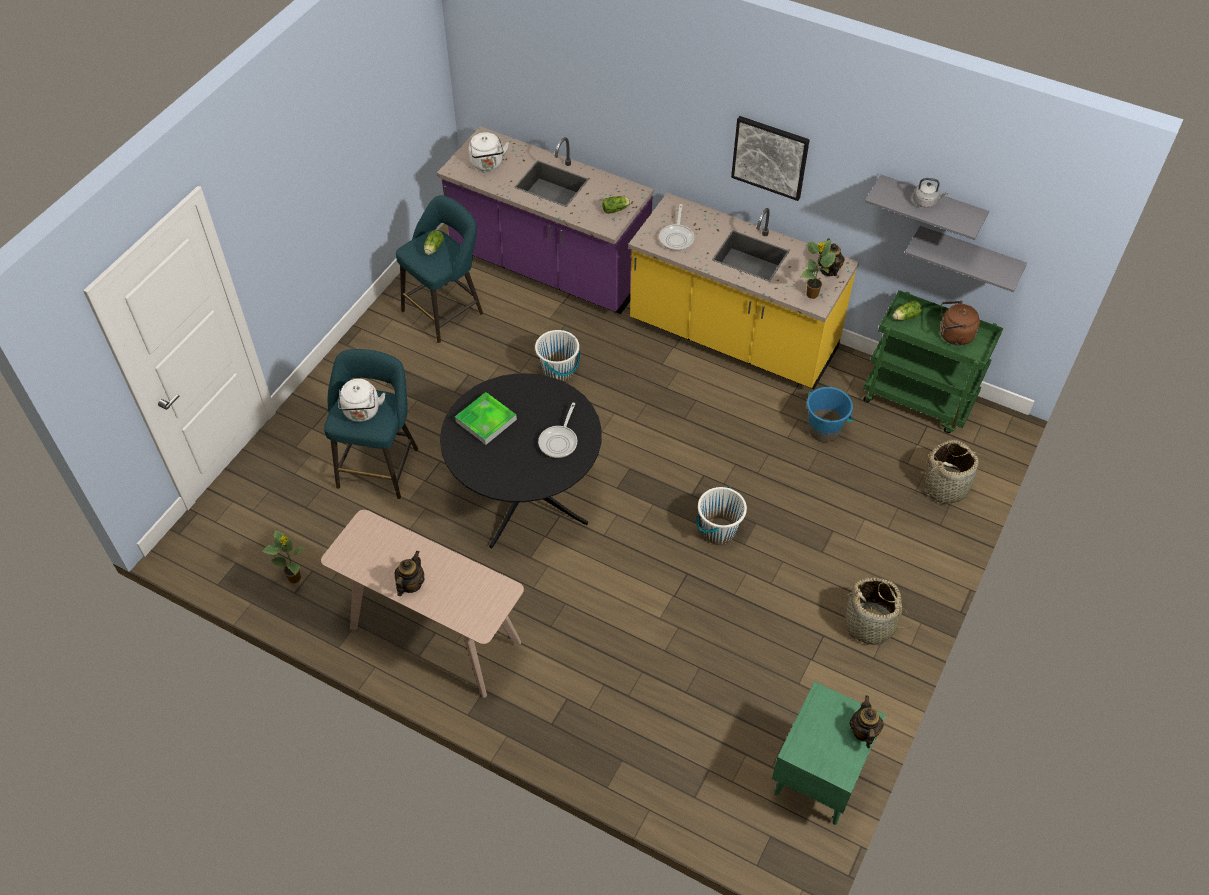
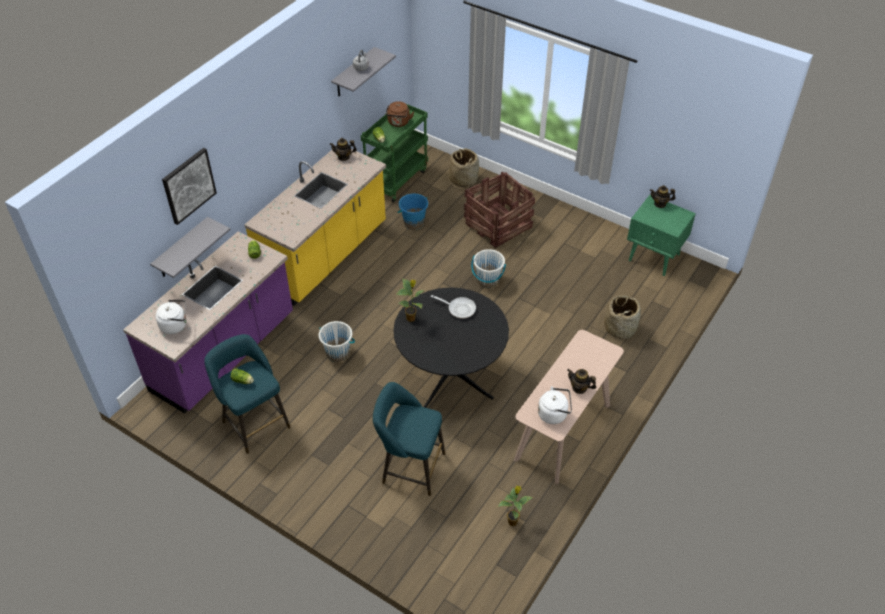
camera: 85 degrees left, 5 degrees down
(362, 412) = (415, 426): white kettle -> white kettle (554, 414)
(486, 420) = (436, 348): tray -> none
(677, 237) = (294, 223): frying pan -> none
(770, 157) = (283, 134): picture -> picture (188, 185)
(812, 295) = (364, 167): potted plant -> potted plant (411, 318)
(845, 540) = (498, 225): none -> crate
(870, 625) = (557, 223): basket -> basket (620, 328)
(968, 257) = (374, 82): grey shelf -> grey shelf (182, 249)

